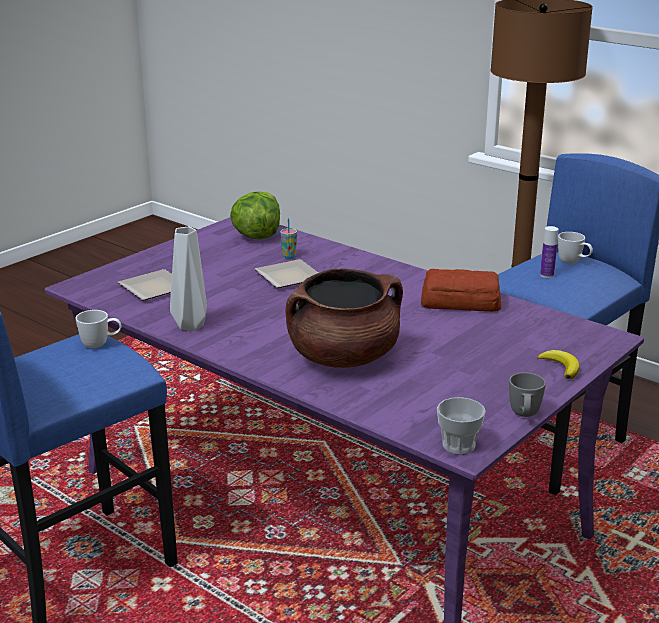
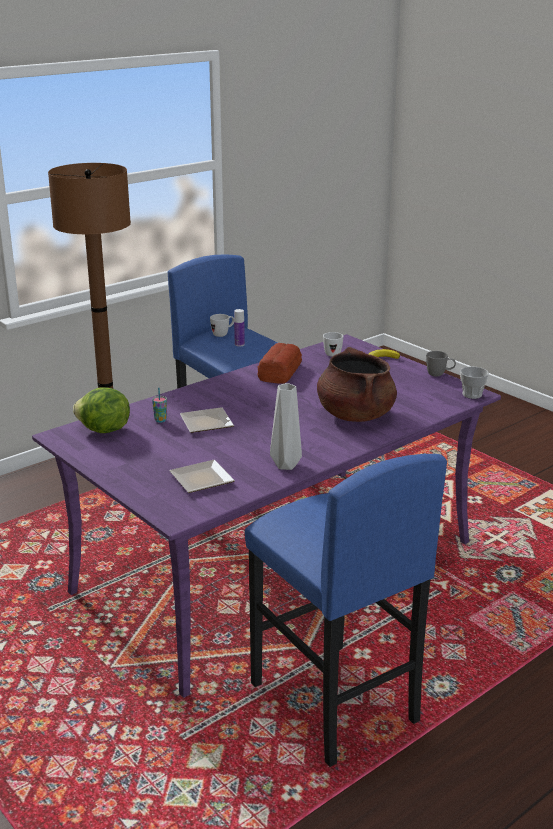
camera: 80 degrees left, 0 degrees up
(101, 344) = (301, 507): white mug -> white mug (332, 353)

